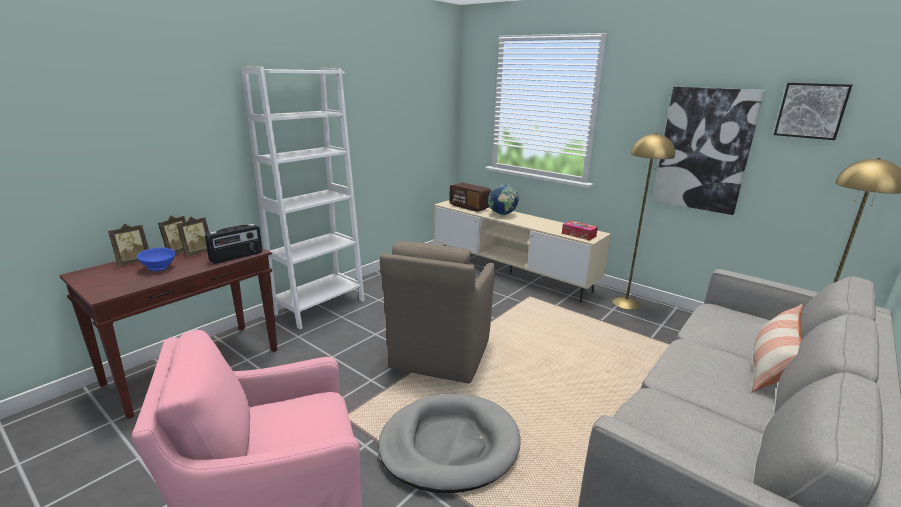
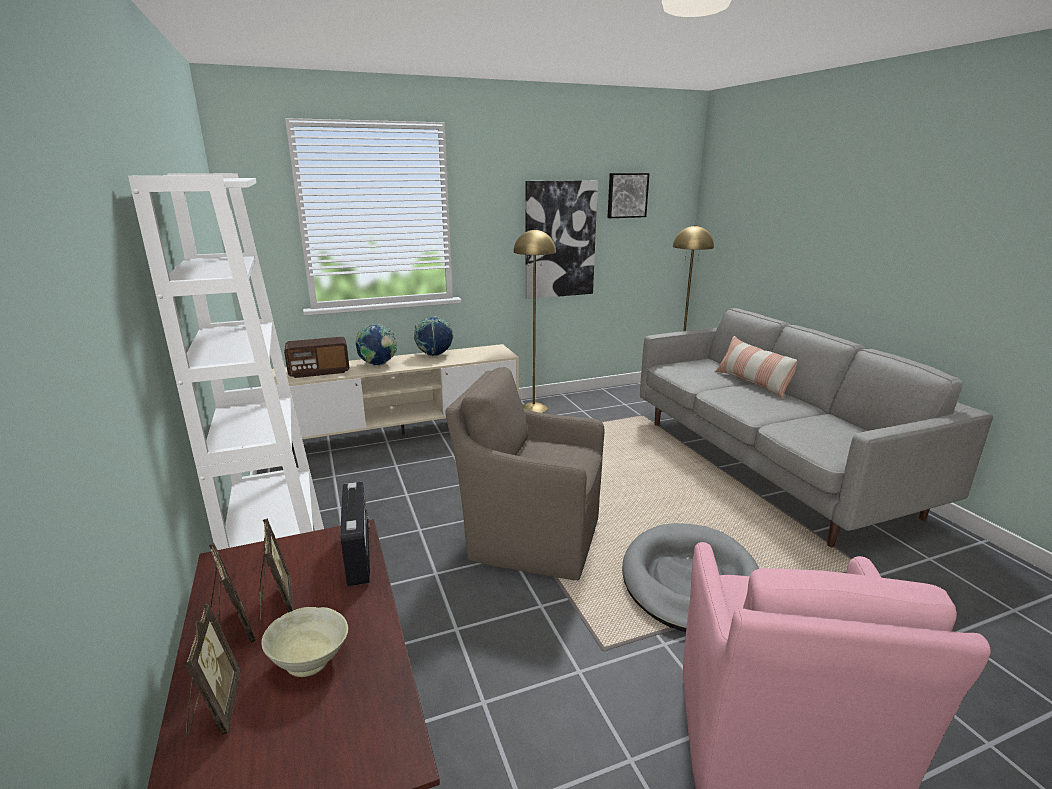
camera: 60 degrees left, 0 degrees up
(159, 268) = (311, 661): blue bowl -> beige bowl
(439, 355) = (530, 538): brown armchair -> brown armchair turned 150 degrees clockwise
(545, 222) = (434, 355): none -> globe
(578, 235) = (489, 354): tissue box -> none

